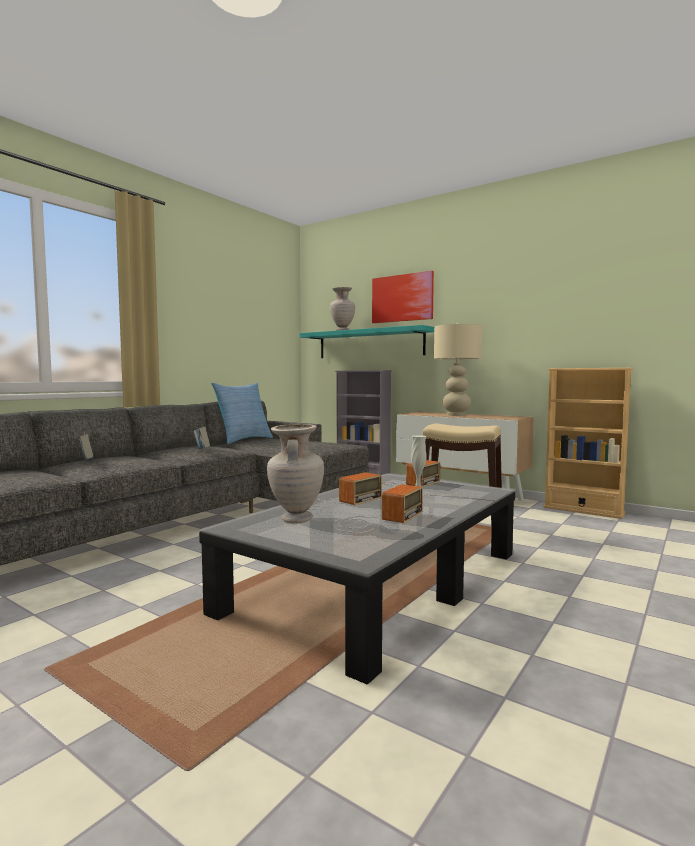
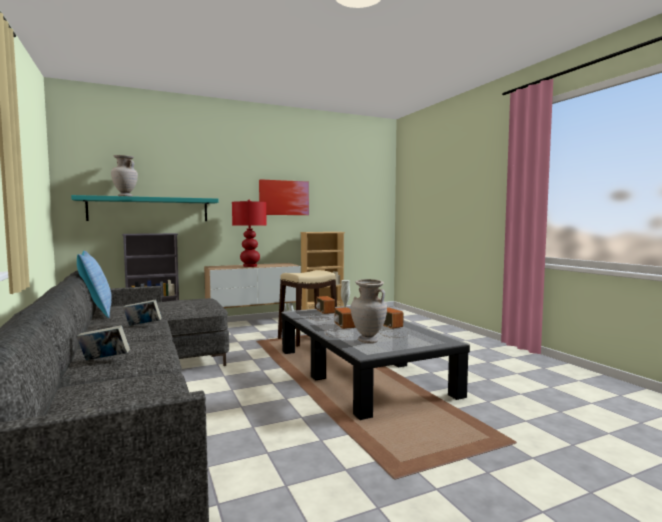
camera: 60 degrees left, 0 degrees up
(402, 298) = (183, 173): picture -> picture (284, 198)
(456, 415) = (250, 266): beige table lamp -> red table lamp

